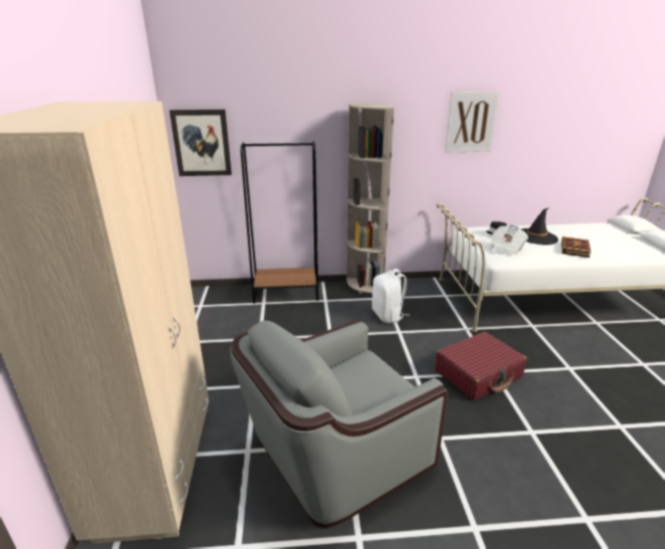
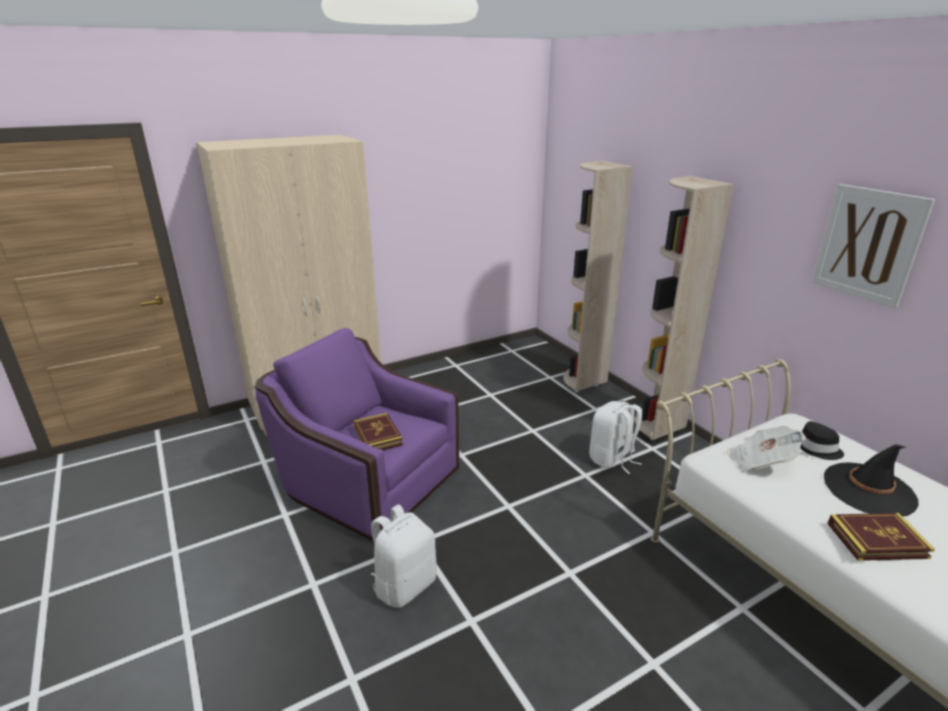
camera: 65 degrees right, 0 degrees up
(202, 143) = (565, 192): picture -> none
(286, 294) = (580, 383): clothes rack -> beige bookcase
(333, 453) = (366, 479): grey armchair -> purple armchair
(371, 389) = (378, 436): none -> book
(478, 374) = (553, 558): red suitcase -> none
(489, 460) = (405, 585): none -> white backpack

